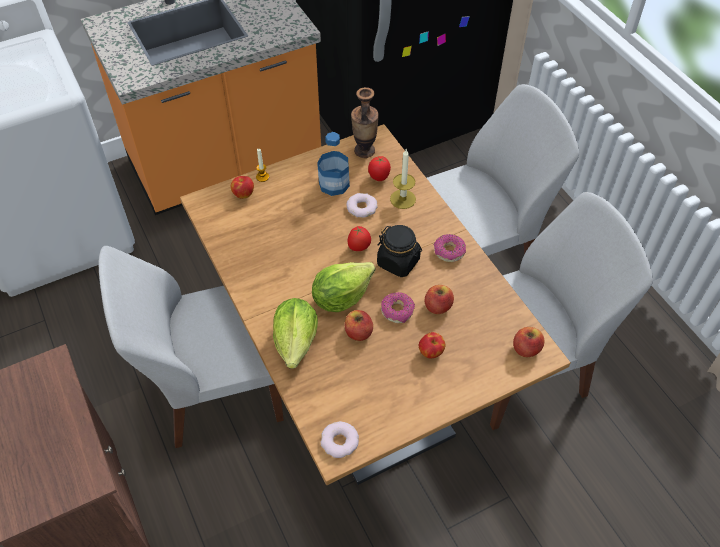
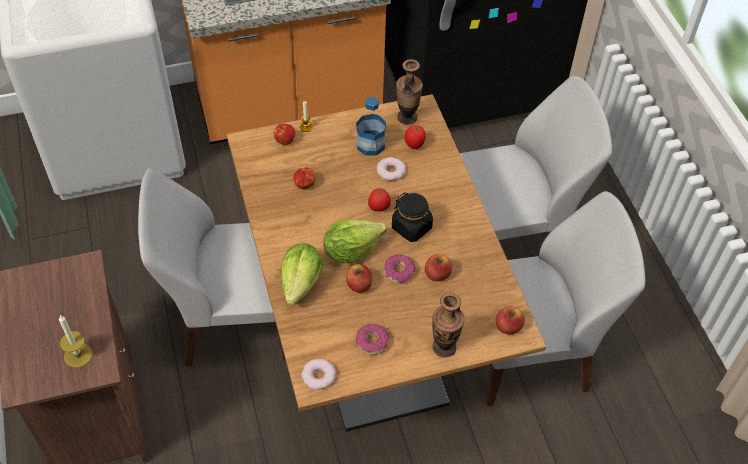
camera: 10 degrees right, 0 degrees up
(403, 199) = (431, 169): candle -> candle (78, 355)
(431, 352) = (420, 314): apple -> apple (304, 185)
(449, 251) = (461, 226): donut -> donut (372, 342)
(465, 383) = (444, 347): none -> vase

